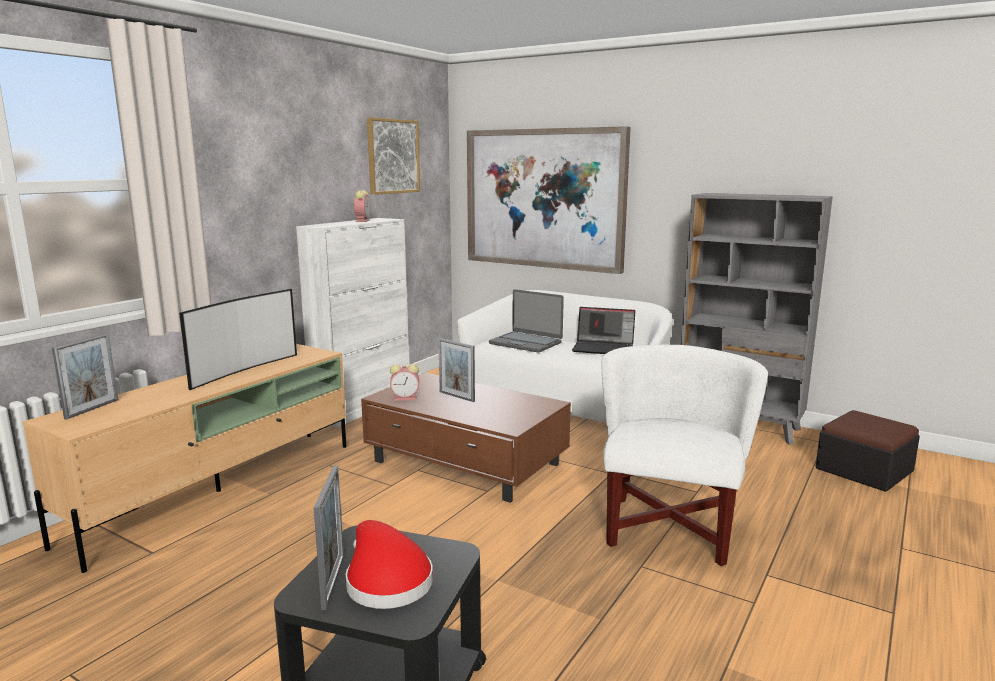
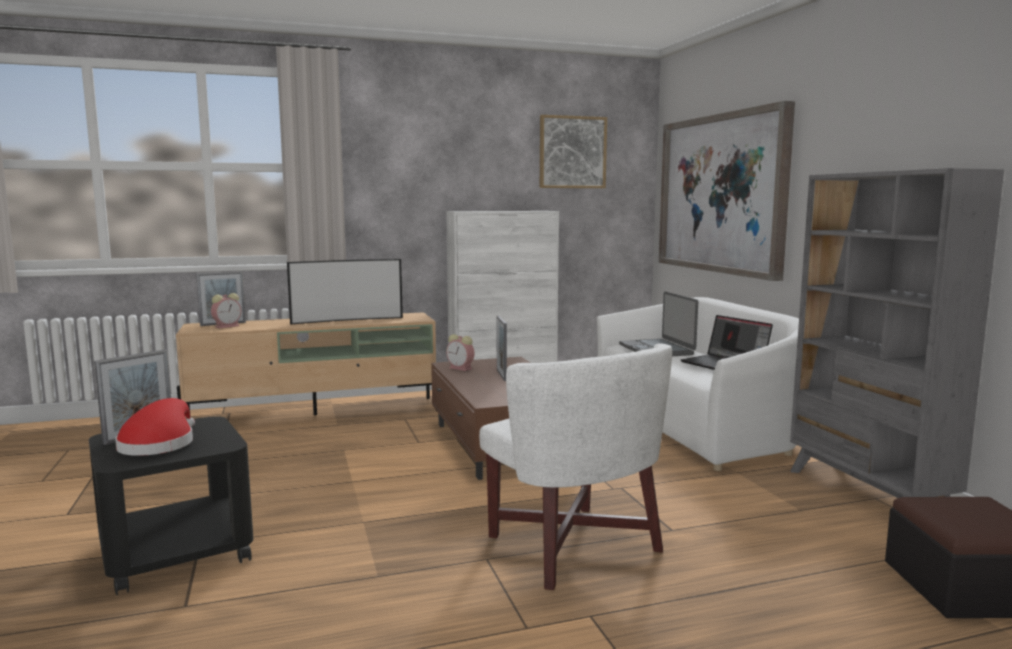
camera: 40 degrees right, 5 degrees down
(362, 221) = (515, 210): alarm clock -> alarm clock (228, 326)
(669, 529) = (573, 545): white armchair -> white armchair turned 90 degrees clockwise

